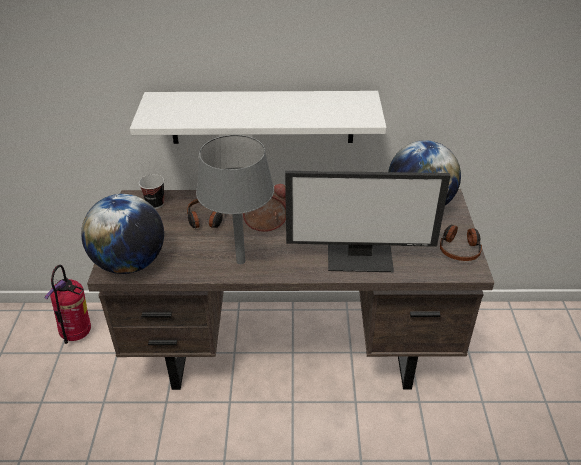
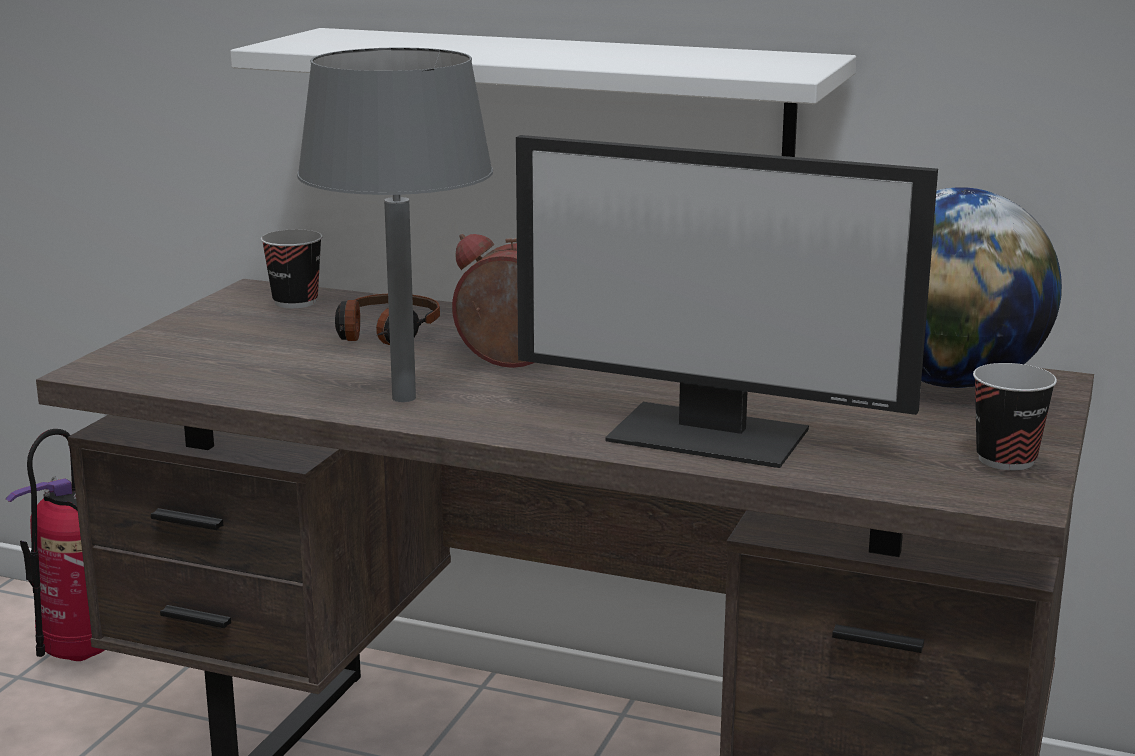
camera: 20 degrees right, 20 degrees down
(130, 263) = (155, 367): globe -> none
(459, 248) = (1006, 459): headphones -> cup

